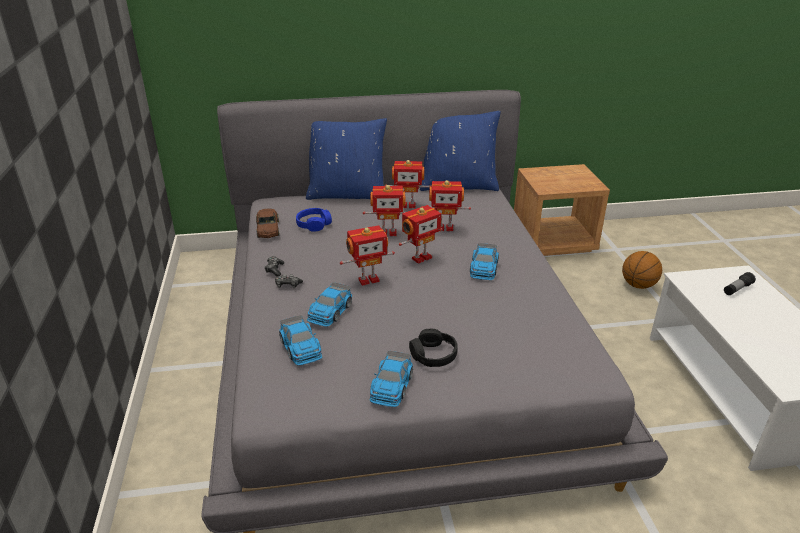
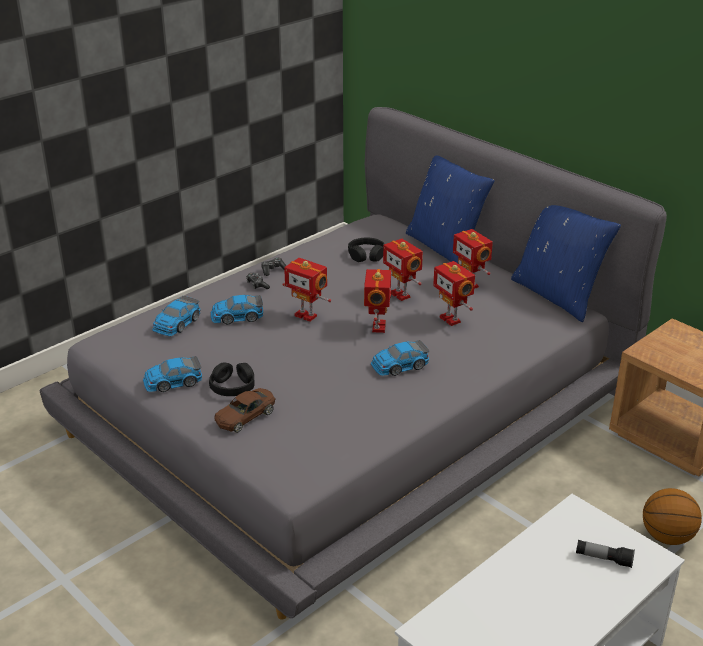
camera: 55 degrees right, 0 degrees up
(268, 229) = (331, 239): brown toy car -> brown toy car (245, 416)
(314, 224) = (366, 255): blue headphones -> black headphones
(421, 257) = (377, 327): toy robot -> toy robot turned 105 degrees counterclockwise

